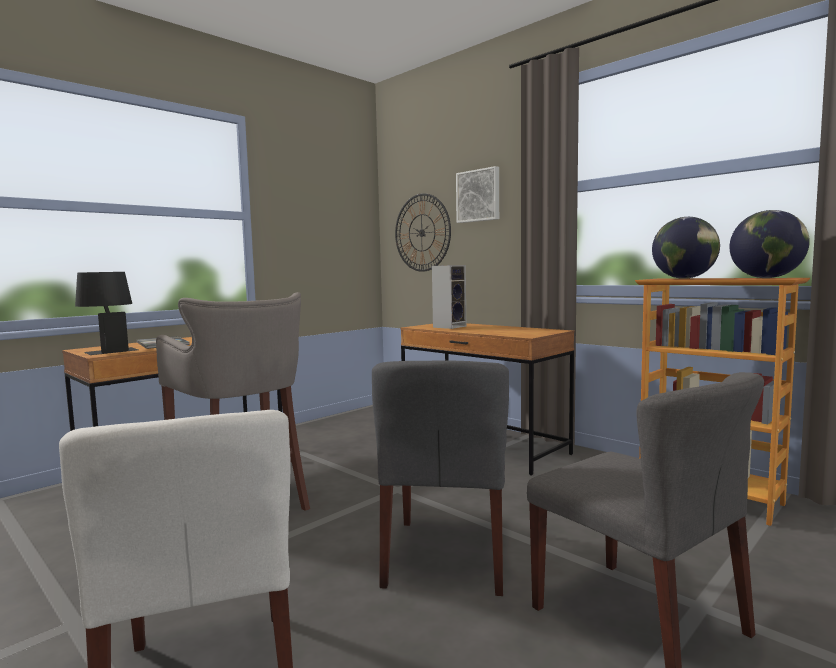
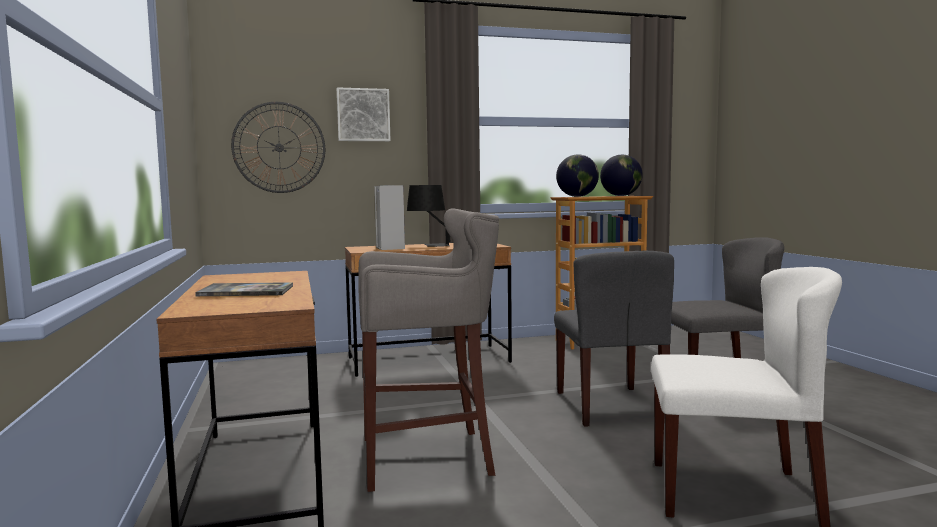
camera: 60 degrees left, 0 degrees up
(109, 350) = (247, 304): black table lamp -> black table lamp (429, 245)
(447, 555) = (611, 406): grey chair -> grey chair turned 45 degrees clockwise

